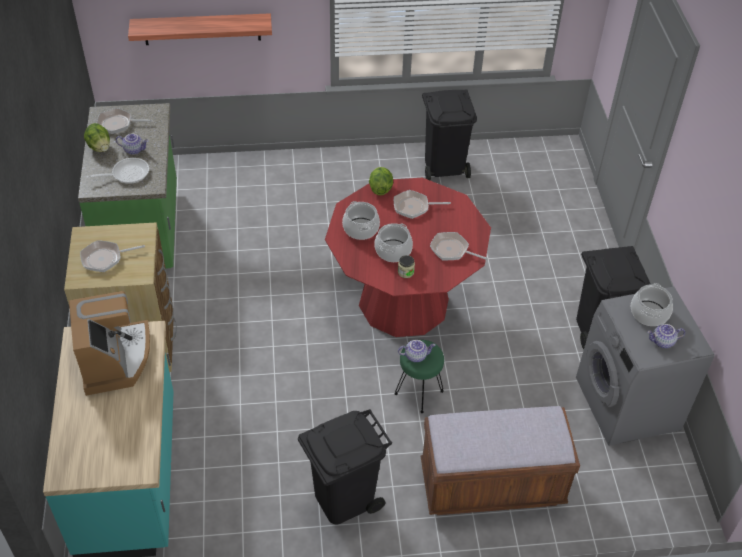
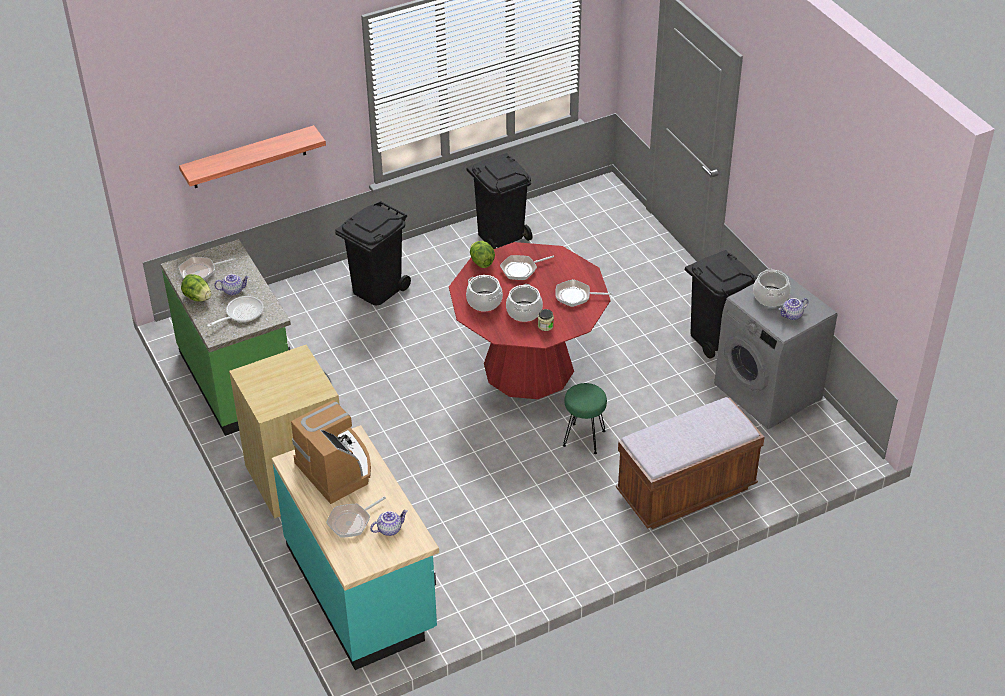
camera: 20 degrees left, 5 degrees down
(105, 258) = (279, 387): frying pan -> frying pan (352, 522)
(343, 497) = (564, 542): black trash can -> black trash can (376, 288)
(416, 355) = (580, 398): teapot -> teapot (389, 529)

